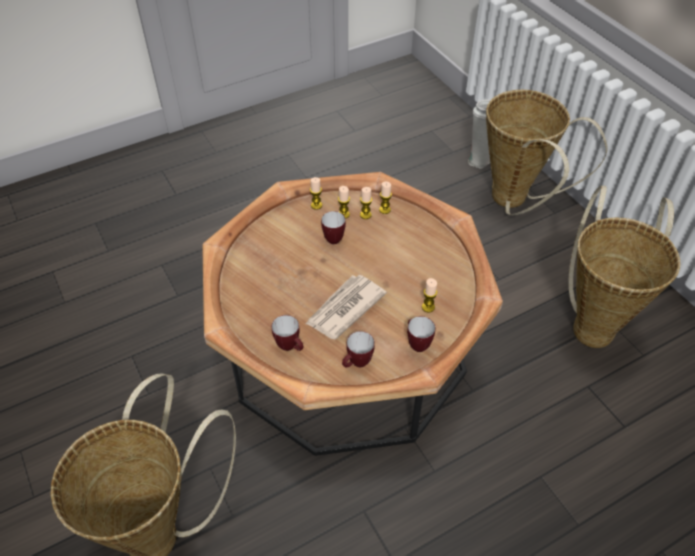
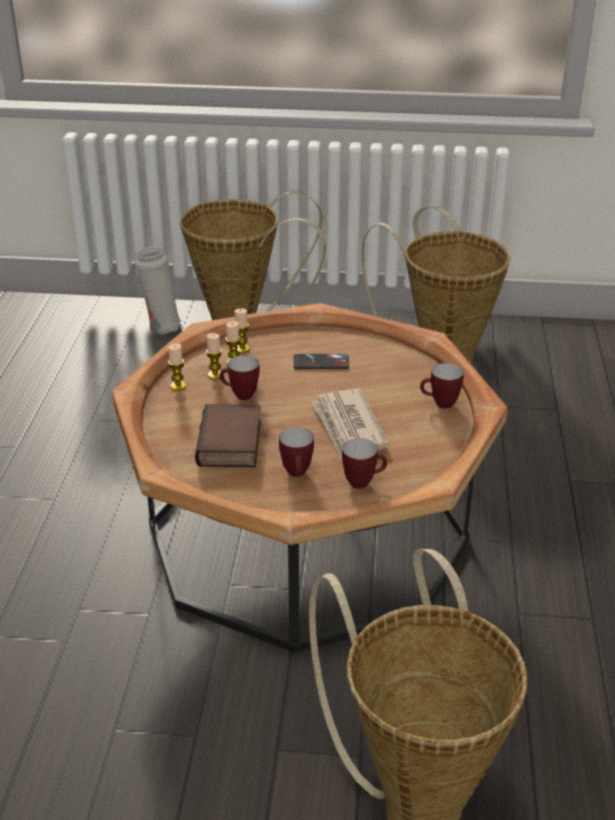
camera: 55 degrees left, 15 degrees down
(278, 263) = (232, 444): none -> book
(357, 364) = (430, 448): mug -> mug (297, 475)
(407, 255) = (321, 362): none -> phone
(428, 307) = (401, 379): candle -> none

